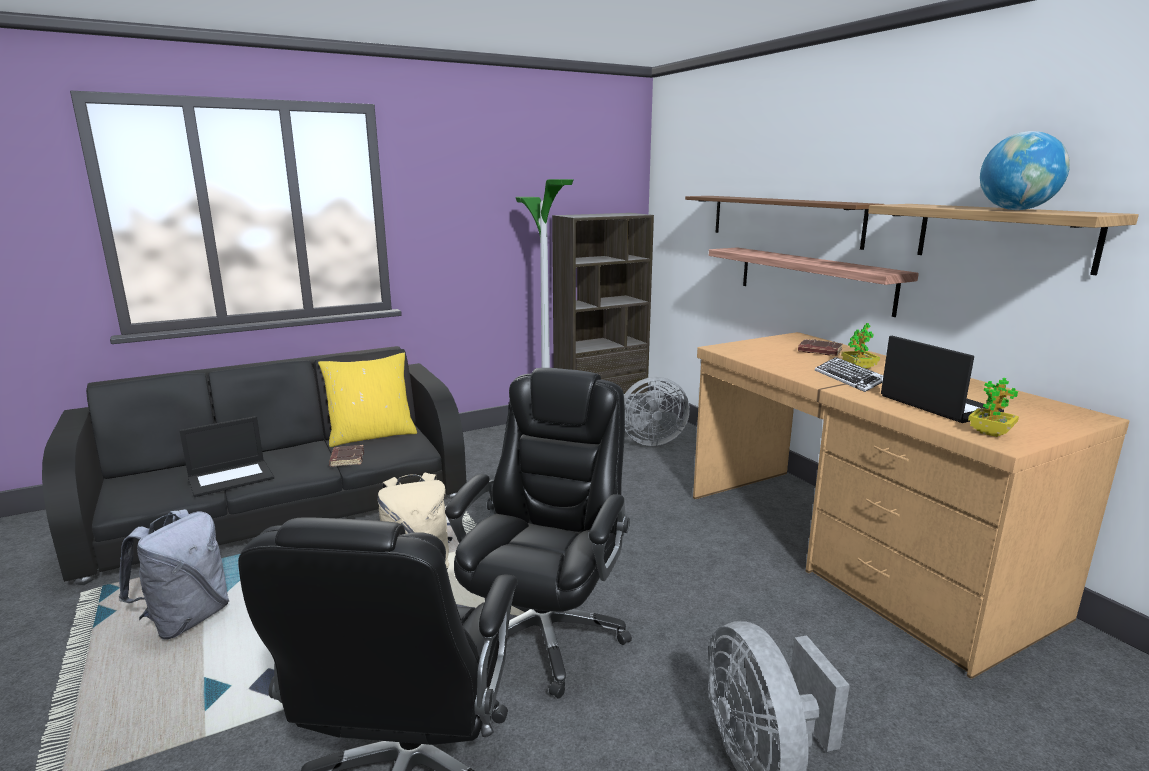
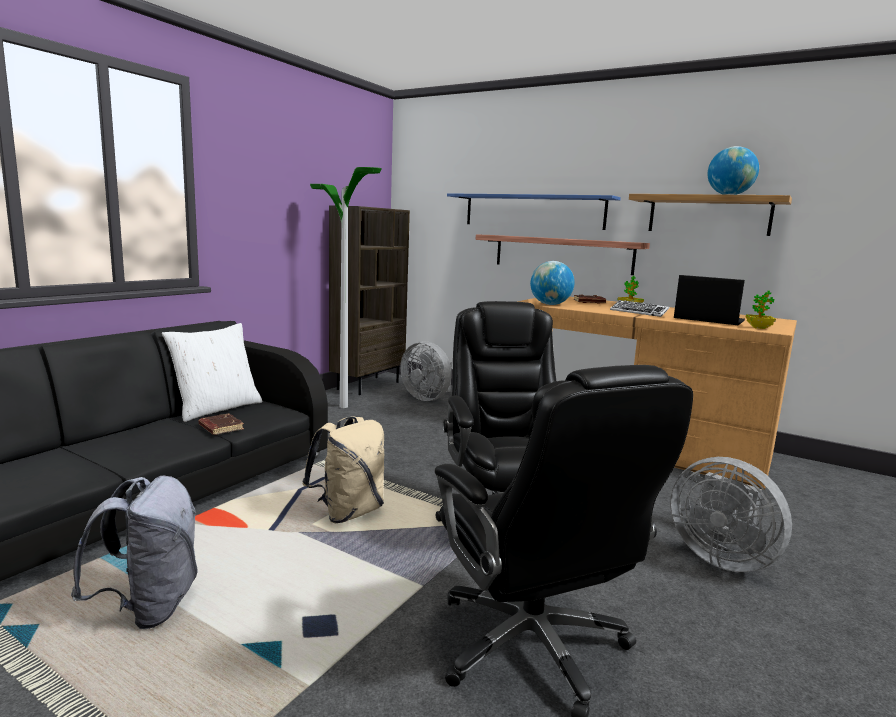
camera: 30 degrees left, 5 degrees down
(231, 477) = (108, 458): laptop -> none
(372, 435) = (216, 408): yellow pillow -> white pillow
(648, 441) = (427, 398): grey fan -> grey fan turned 75 degrees clockwise
(744, 354) = (550, 304): none -> globe
(782, 219) = (533, 211): brown shelf -> blue shelf

